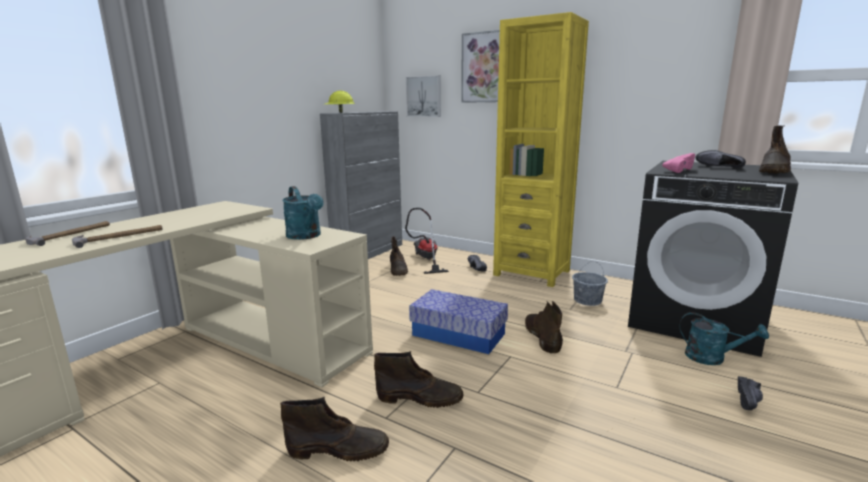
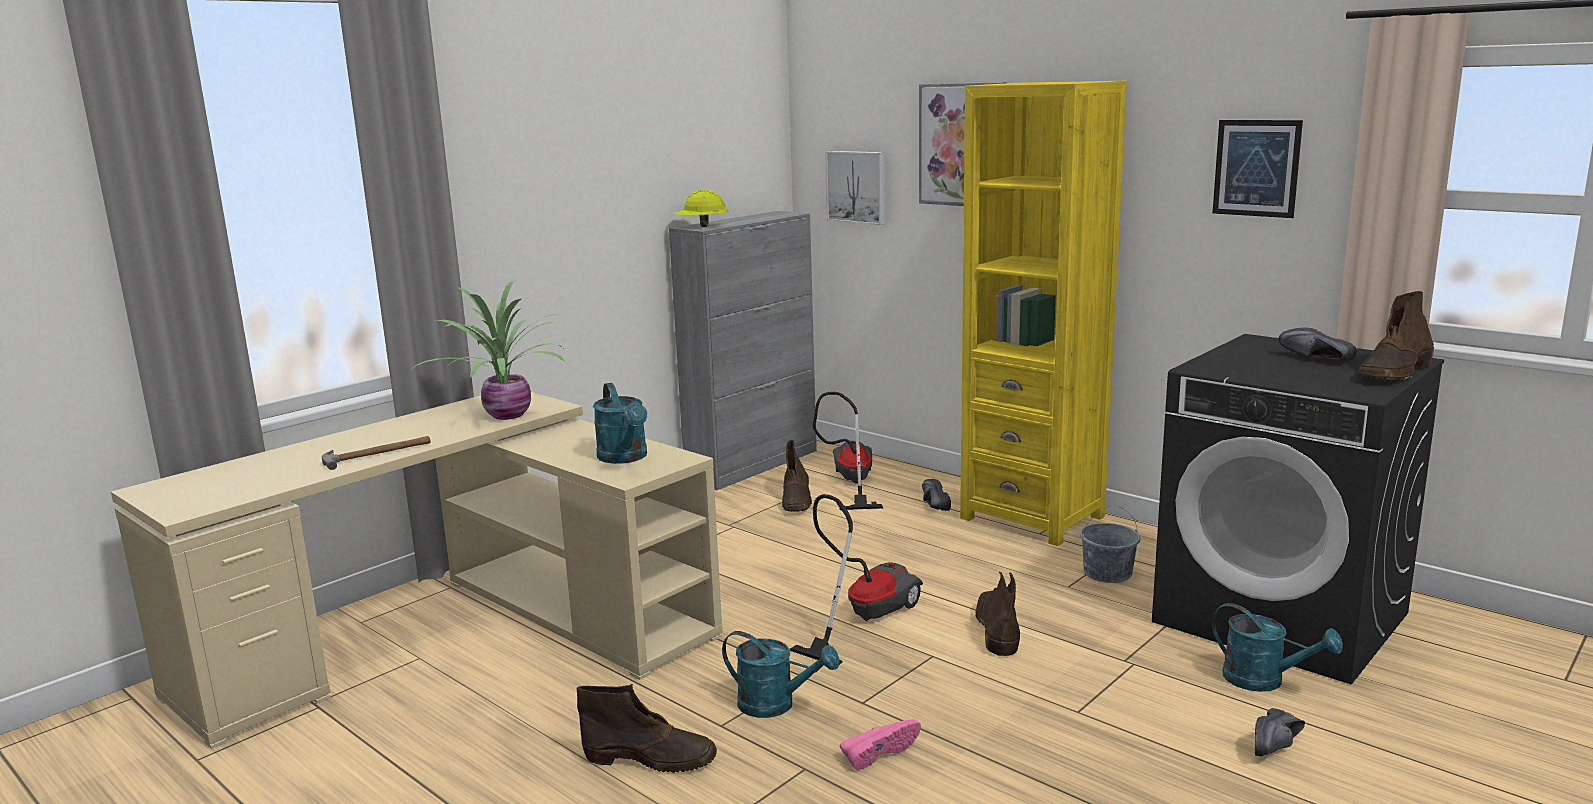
camera: 10 degrees right, 0 degrees up
(71, 235) = (315, 447): hammer -> none
(219, 214) = (505, 415): none -> potted plant
(420, 398) = (776, 705): brown boot -> turquoise watering can
(458, 334) = (863, 617): storage box -> vacuum cleaner
(665, 67) = (1256, 168): none -> picture
(677, 170) = (1229, 365): pink shoe -> pink shoe (878, 752)

